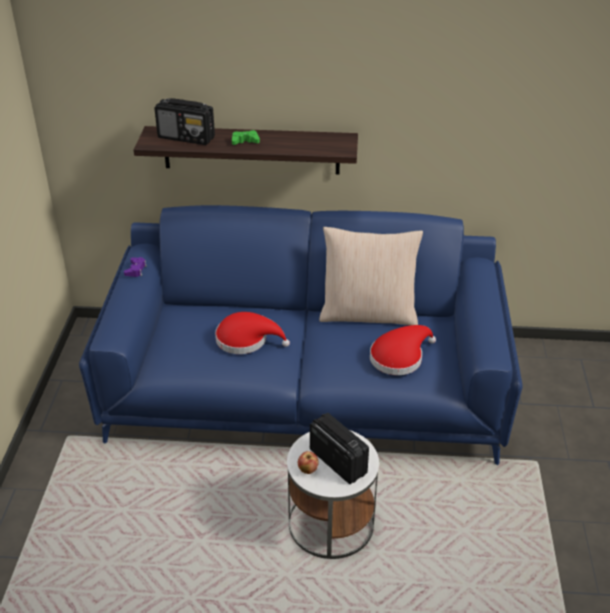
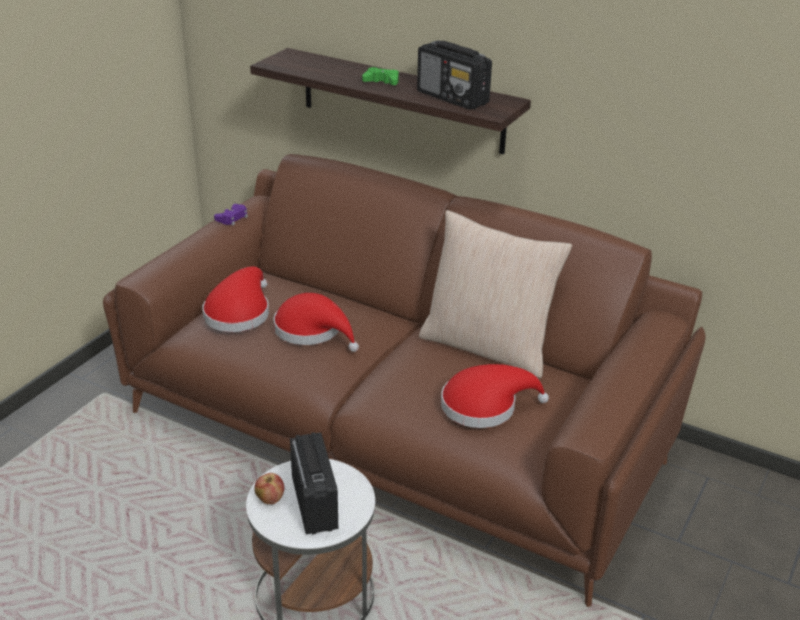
camera: 25 degrees right, 5 degrees down
(182, 342) = (239, 312): none -> red hat
(187, 138) = (320, 66): radio -> radio (453, 98)
(306, 391) = (399, 432): blue sofa -> brown sofa

